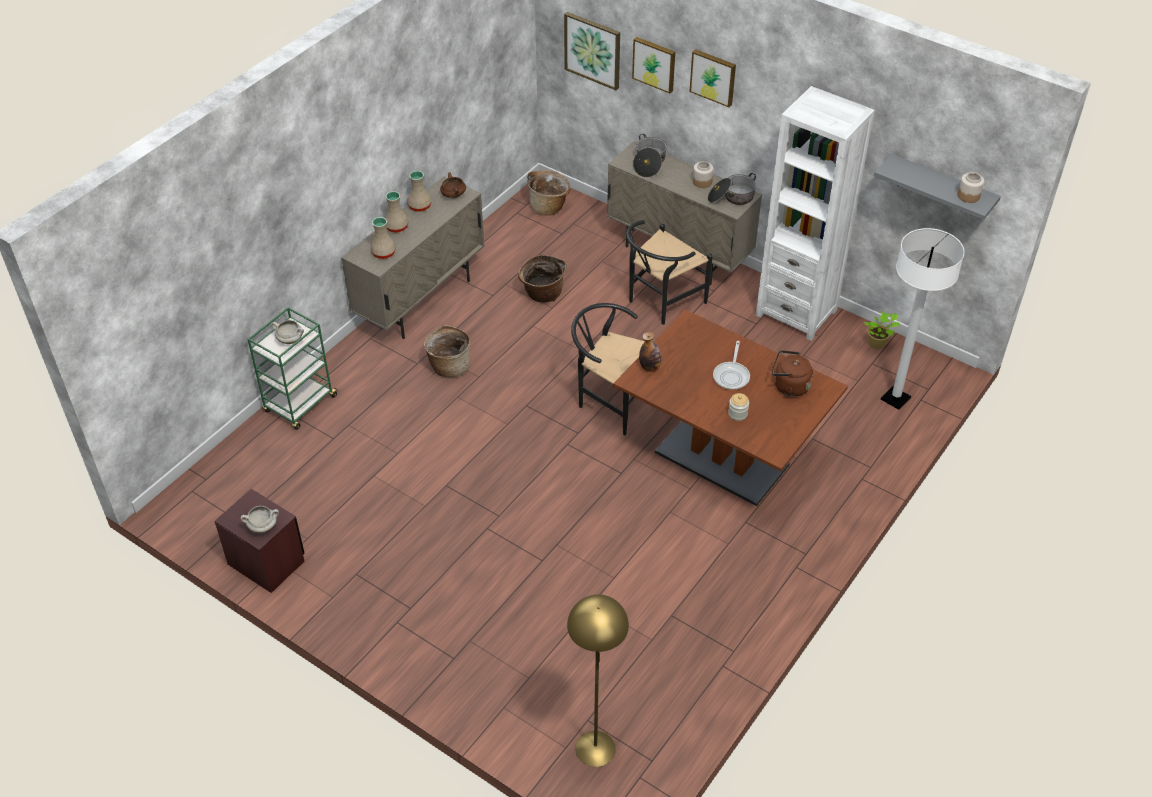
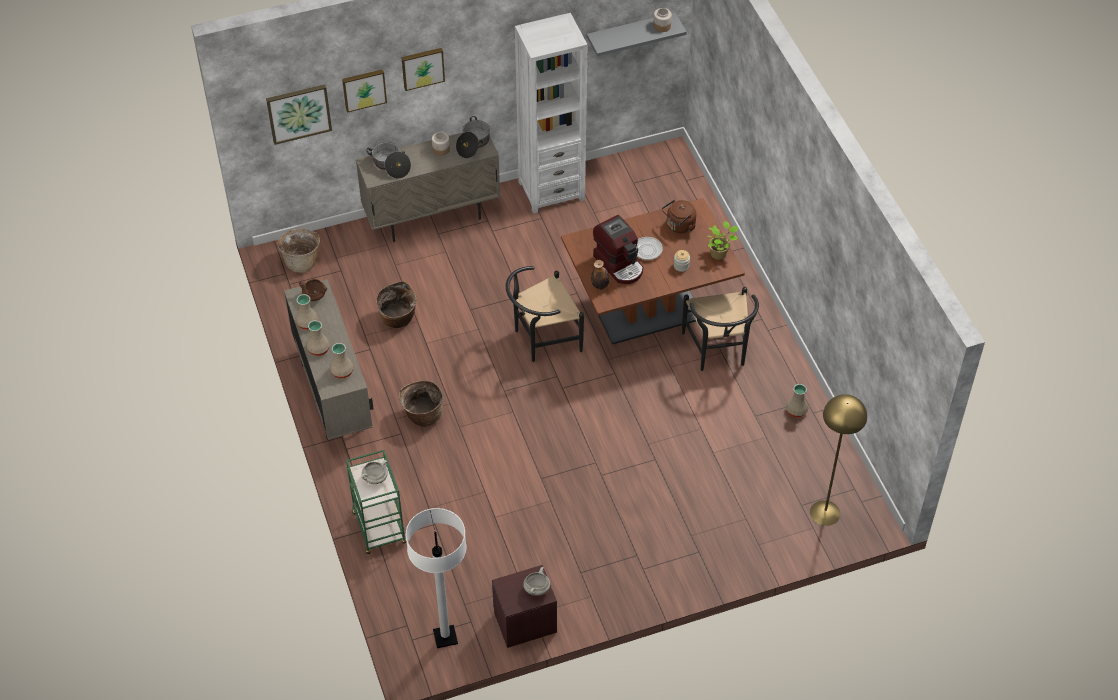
camera: 55 degrees left, 5 degrees up
(660, 302) = (471, 257): black chair -> black chair (718, 352)
(692, 367) = (619, 264): none -> coffee machine
(711, 649) = (796, 411): none -> beige vase
(877, 344) = (619, 168): potted plant -> potted plant (719, 253)
(895, 399) = (674, 192): white floor lamp -> white floor lamp (445, 637)

